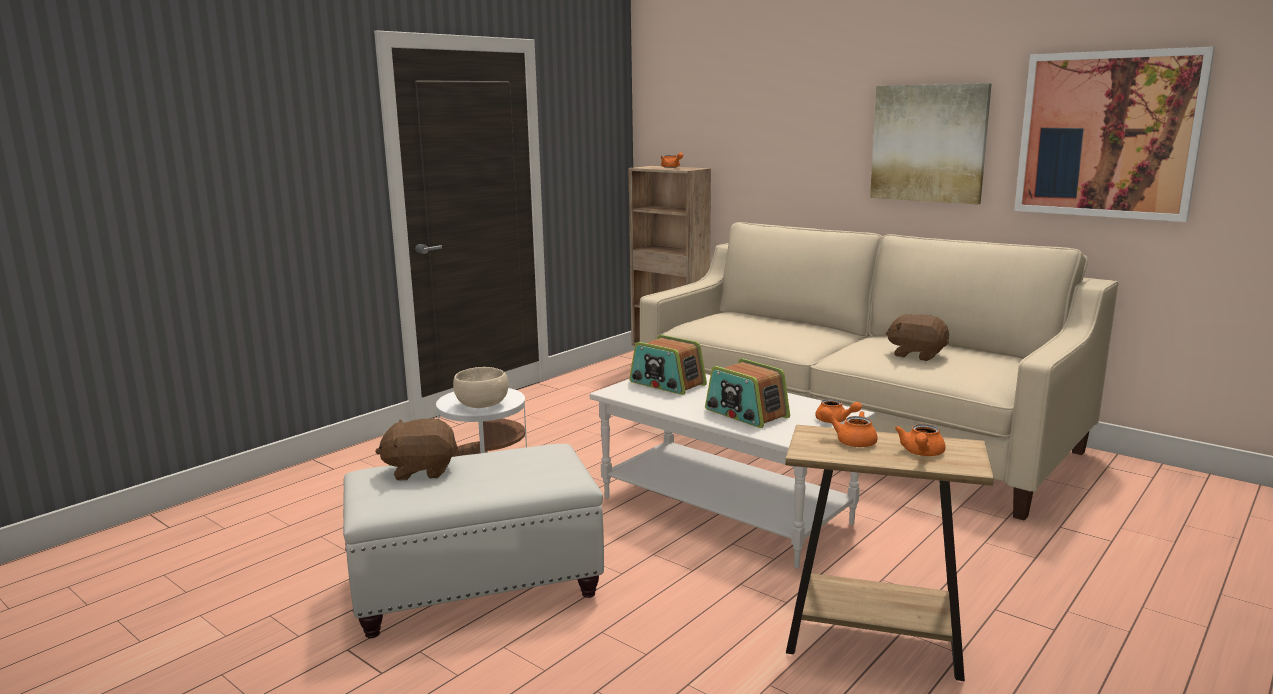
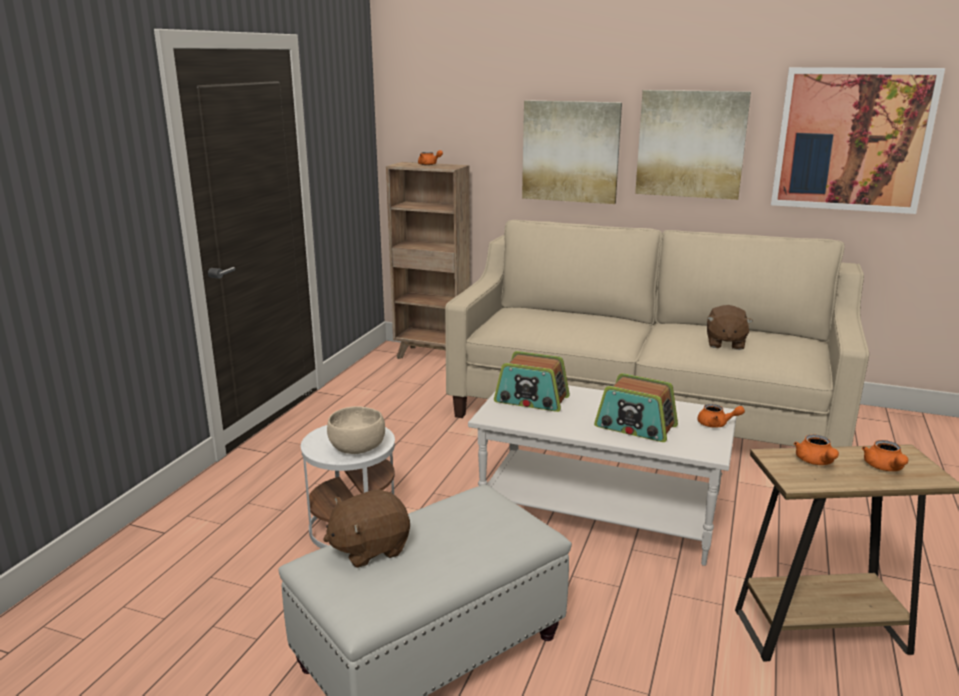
camera: 20 degrees left, 5 degrees up
(808, 153) = (570, 151): none -> picture
(850, 440) = (816, 462): orange teapot -> orange teapot turned 105 degrees counterclockwise
(917, 355) = (725, 343): brown plush toy -> brown plush toy turned 90 degrees counterclockwise

